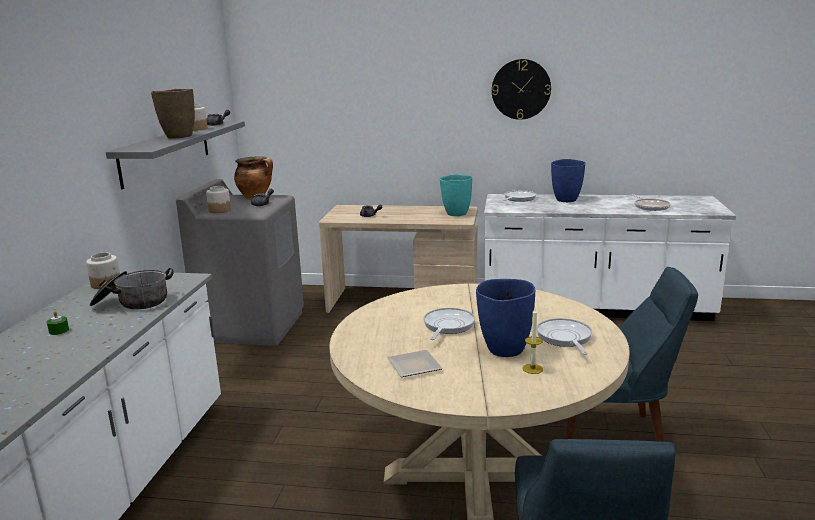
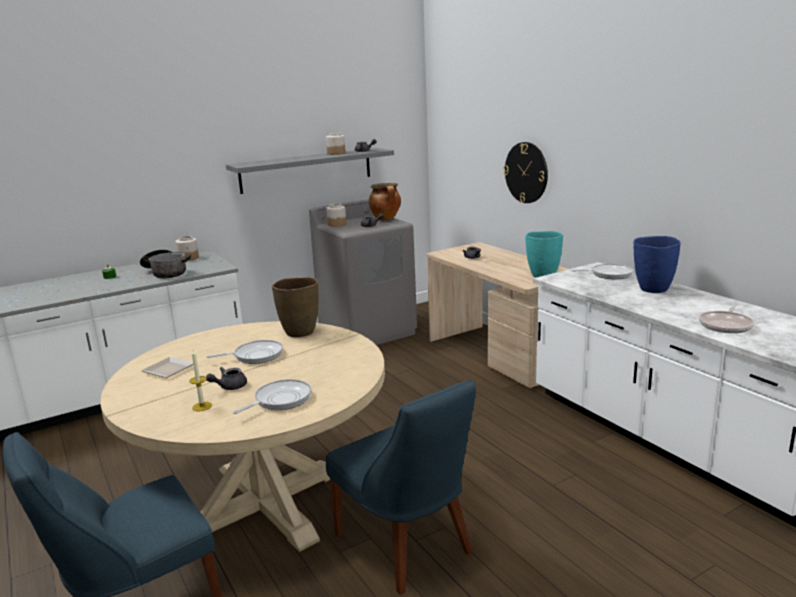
camera: 50 degrees right, 0 degrees up
(178, 137) = (298, 158): brown vase -> brown vase (299, 332)
(504, 350) = (229, 387): blue vase -> grey teapot
(521, 89) = (640, 140): wall clock -> wall clock (526, 172)

